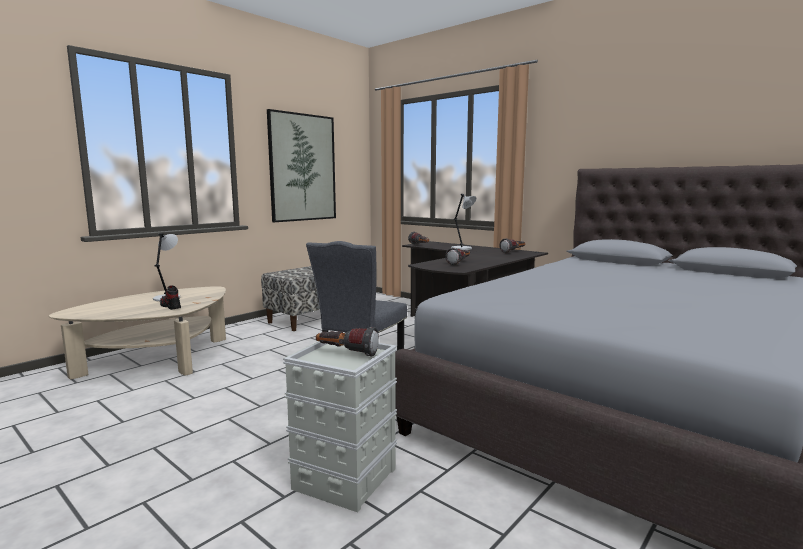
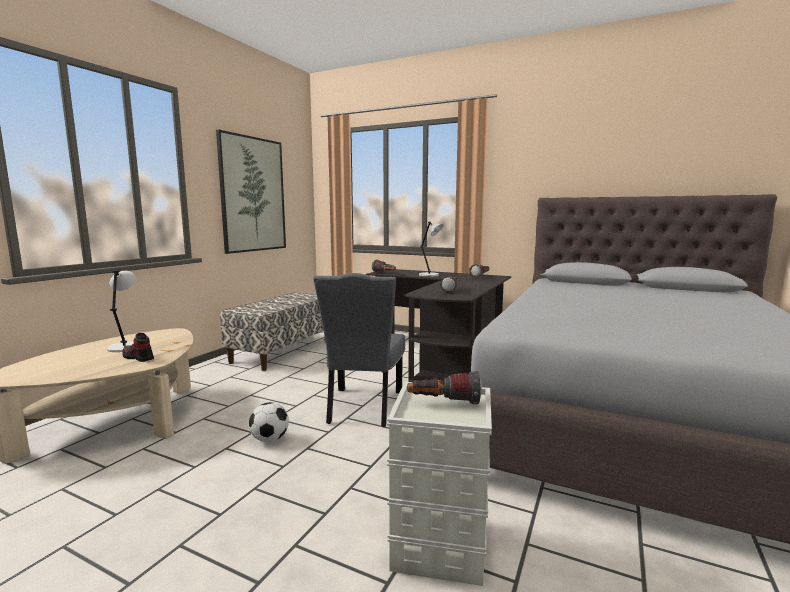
camera: 15 degrees left, 0 degrees up
(262, 385) = (270, 439): none -> football

